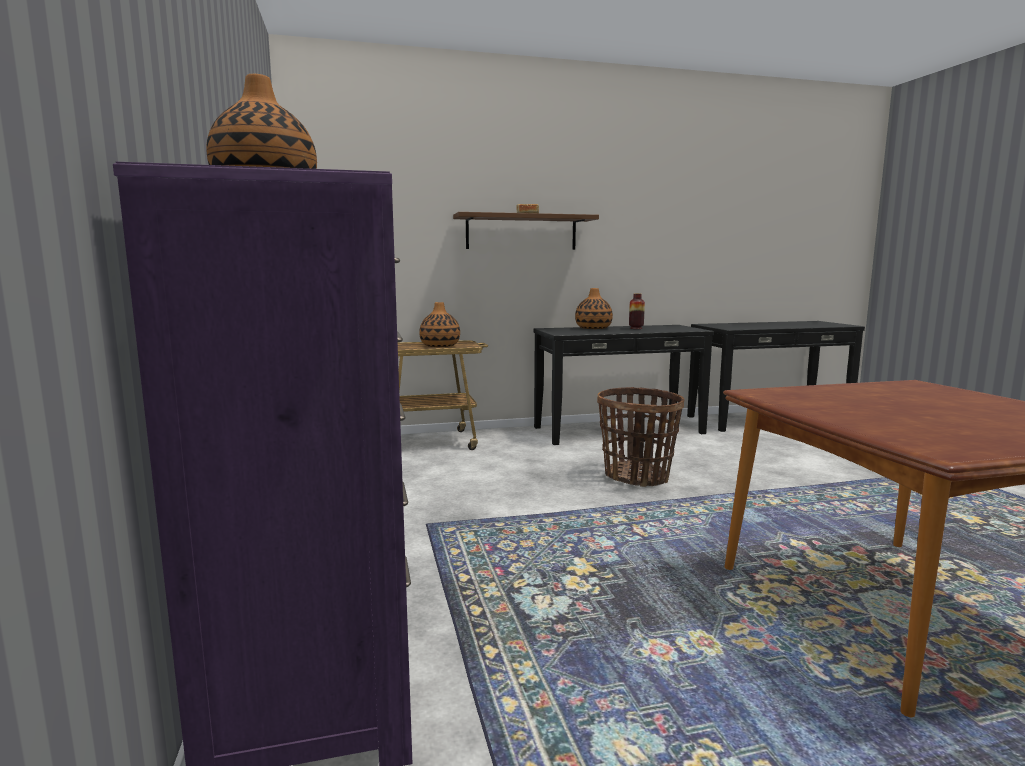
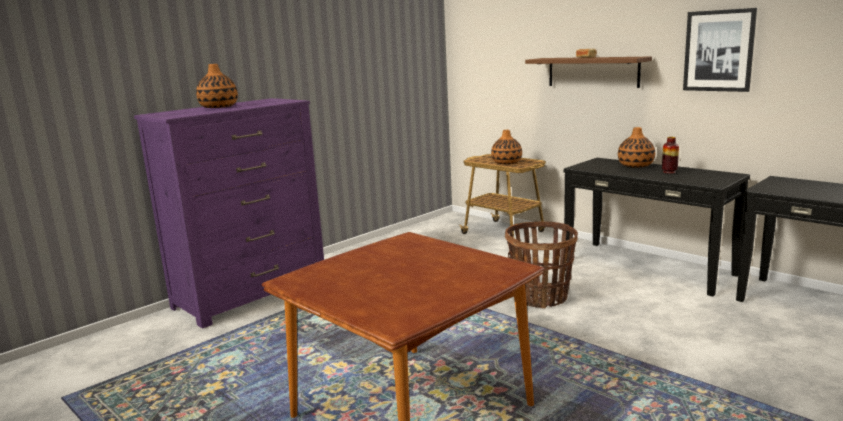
camera: 60 degrees right, 5 degrees up
(646, 214) = (718, 51): none -> picture

